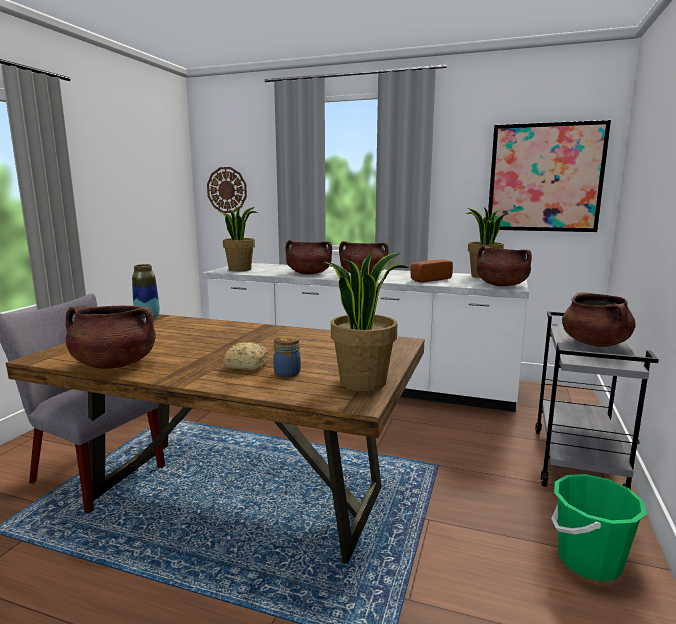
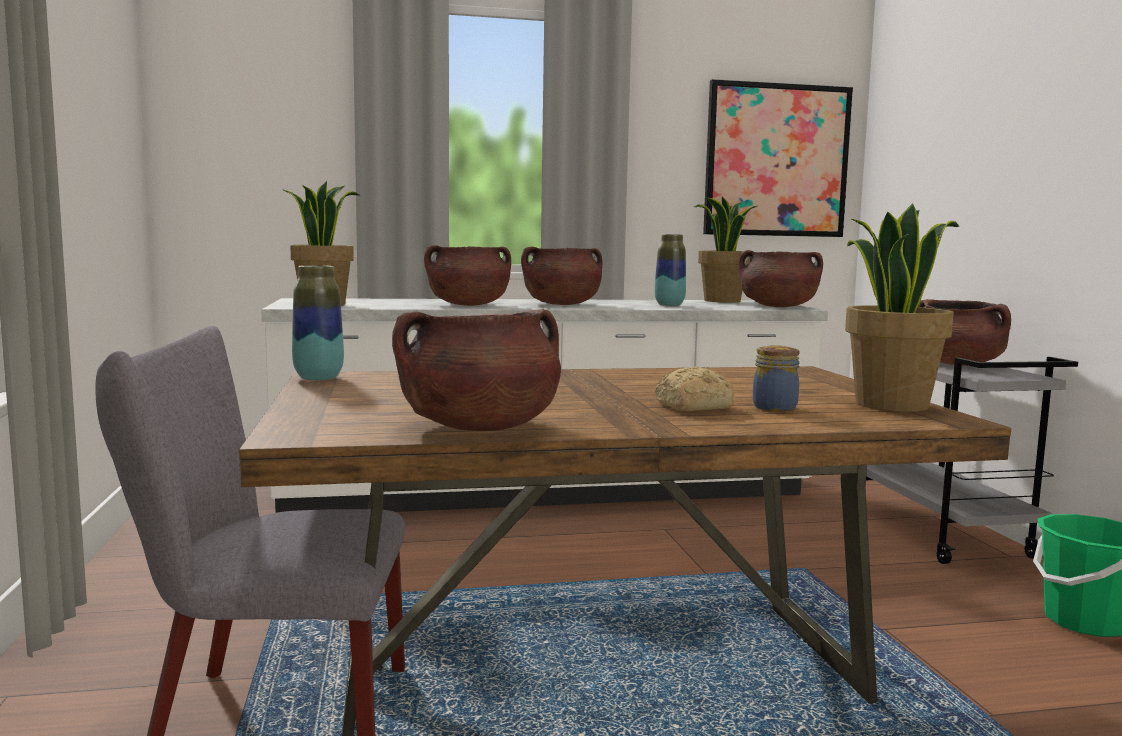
camera: 30 degrees left, 5 degrees down
(227, 190) = (232, 158): wall clock -> none
(428, 279) = (669, 305): bread -> vase

